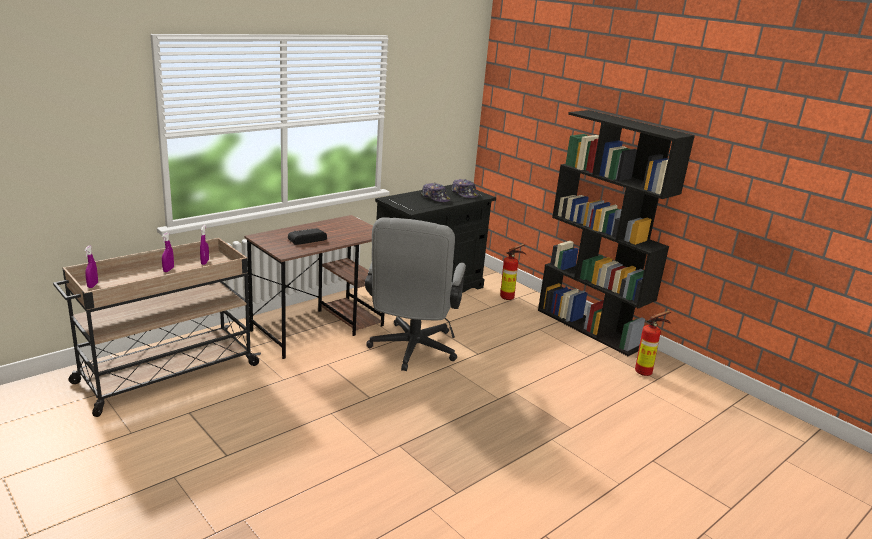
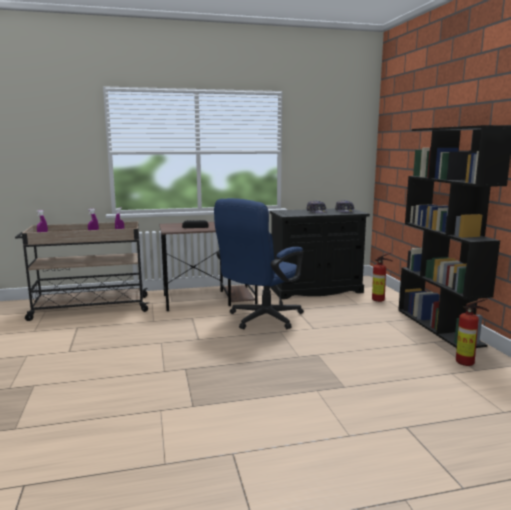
camera: 30 degrees right, 10 degrees down
(411, 351) = (260, 319): grey office chair -> blue office chair

